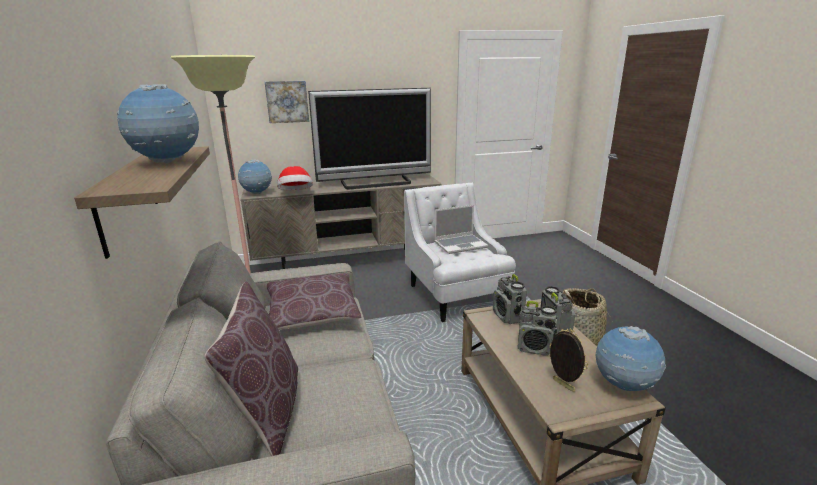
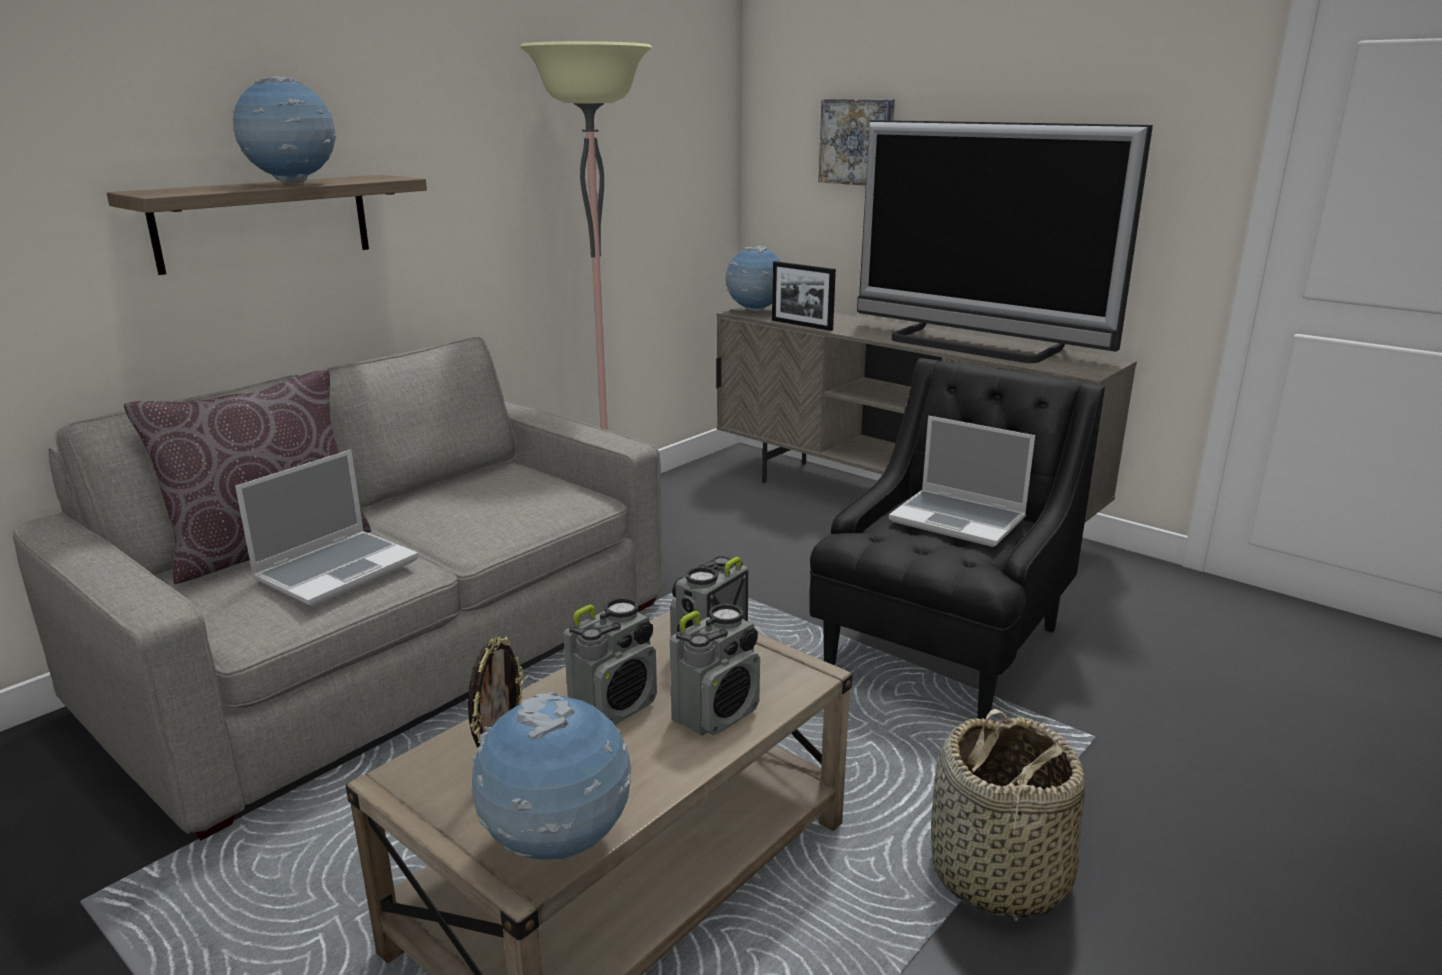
camera: 55 degrees right, 0 degrees up
(296, 193) = (801, 325): hat -> picture frame
(312, 313) = (520, 494): brown pillow -> none
(338, 388) = (338, 569): none -> laptop
(455, 297) = (942, 649): white armchair -> black armchair
(535, 348) = (615, 706): radio -> radio turned 120 degrees counterclockwise

